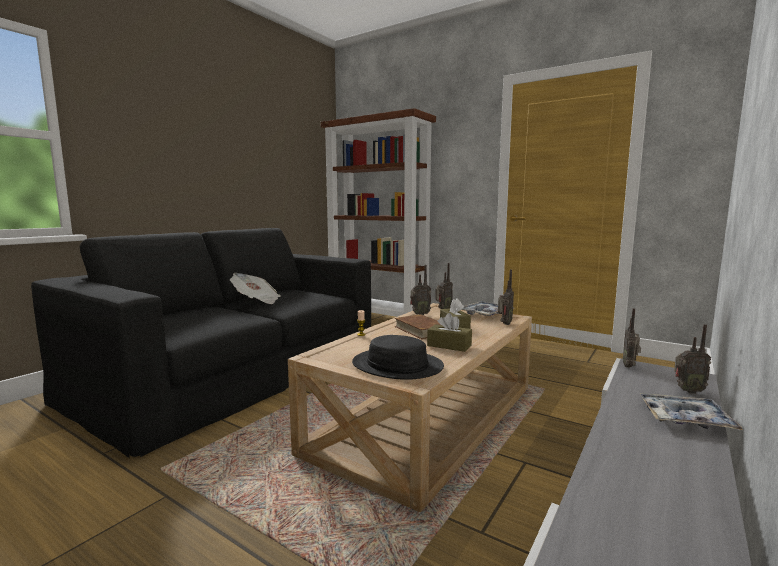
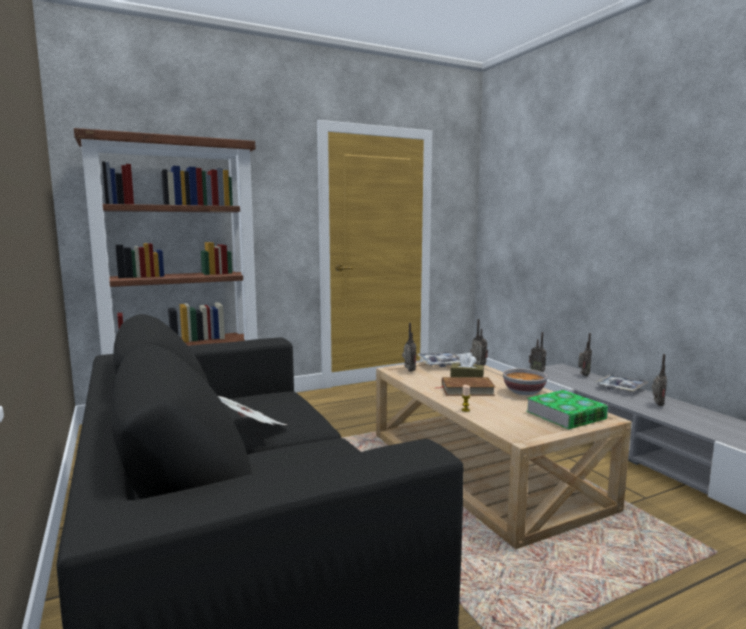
camera: 60 degrees left, 0 degrees up
(397, 366) = (565, 415): black hat -> book
(419, 314) = (416, 380): radio -> radio (657, 405)
(449, 345) = (524, 392): brown tissue box -> bowl

